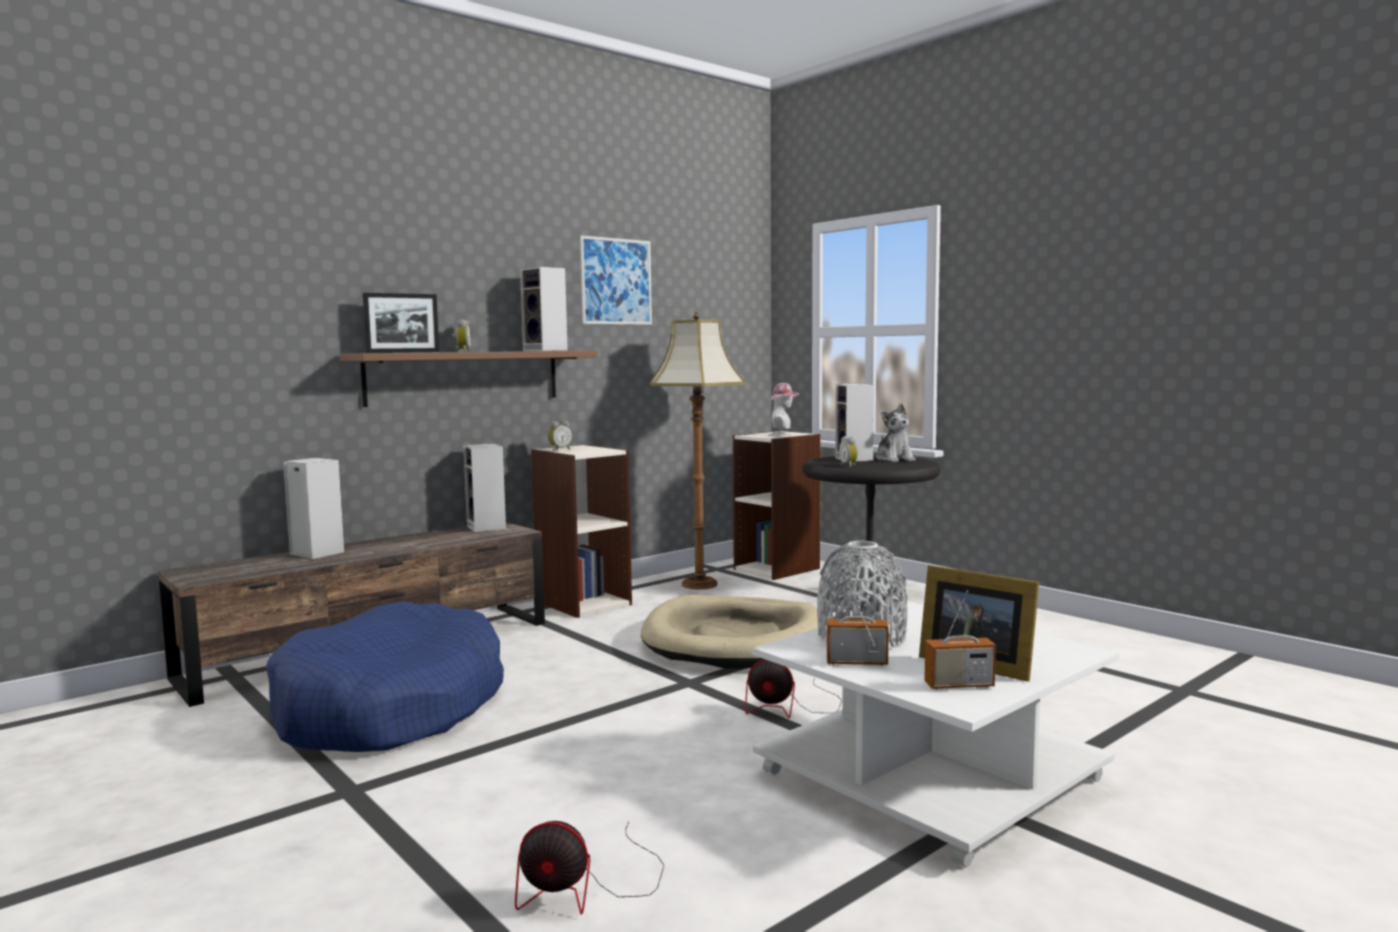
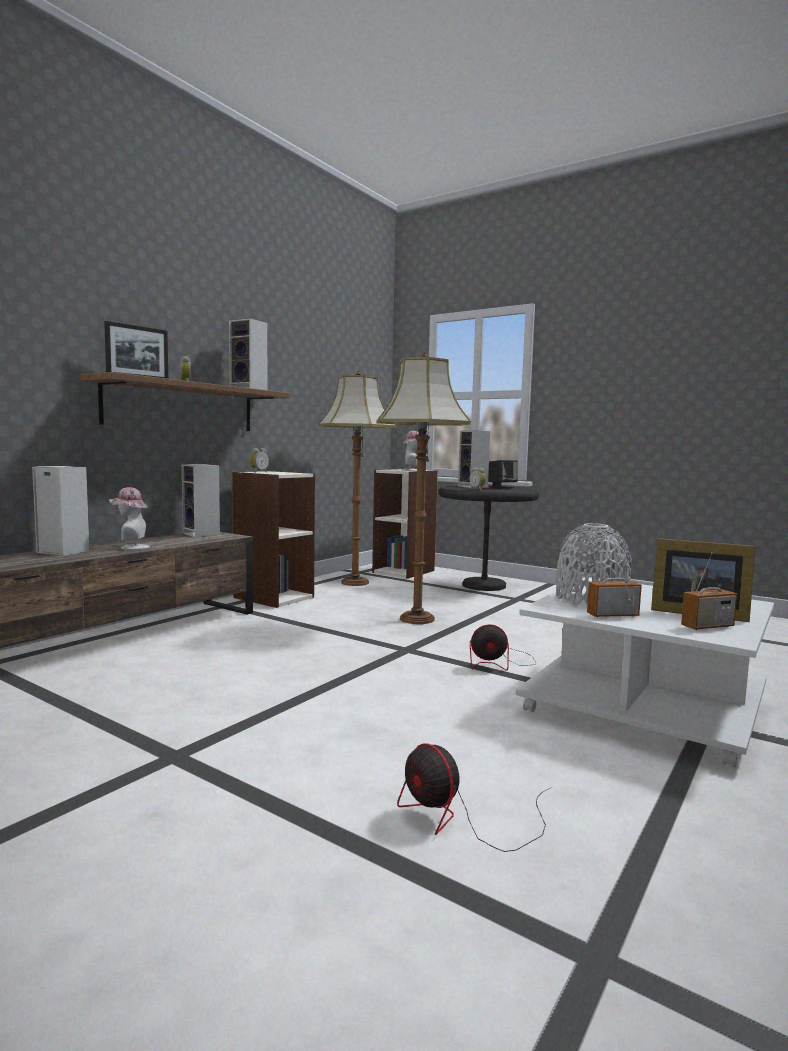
camera: 15 degrees left, 0 degrees up
(390, 708) = (163, 683): blue dog bed -> none
(391, 547) = (131, 547): none -> hat
(586, 888) = (462, 819): fan -> fan turned 60 degrees clockwise
(616, 281) = (294, 342): picture -> none
(735, 640) = (416, 618): beige dog bed -> floor lamp
(894, 459) = (501, 487): plush toy -> black speaker

